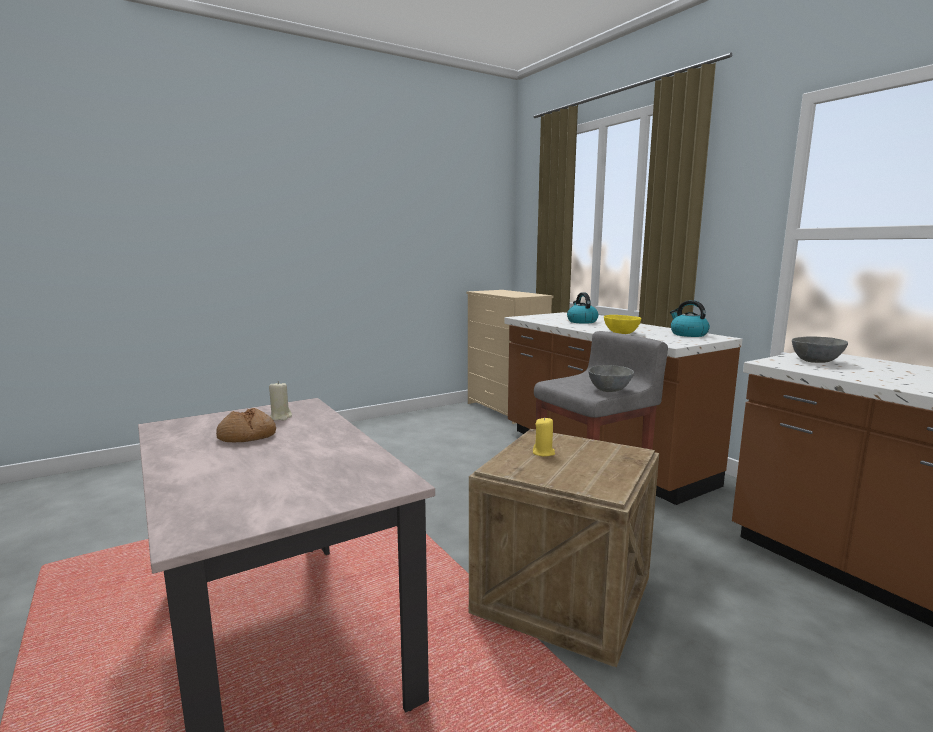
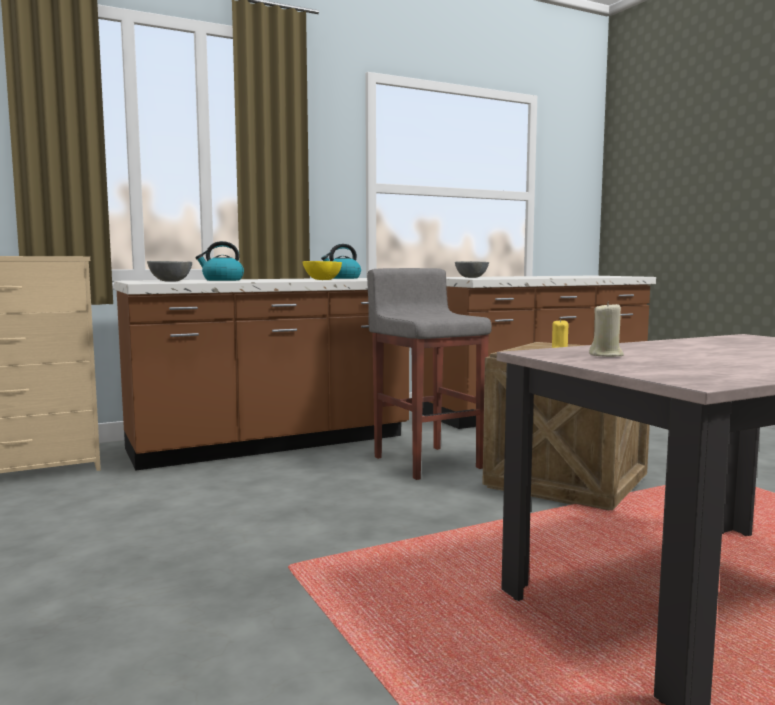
camera: 85 degrees left, 5 degrees down
(247, 436) = (695, 358): bread -> none
(610, 390) = (453, 314): grey bowl -> grey bowl (170, 281)

